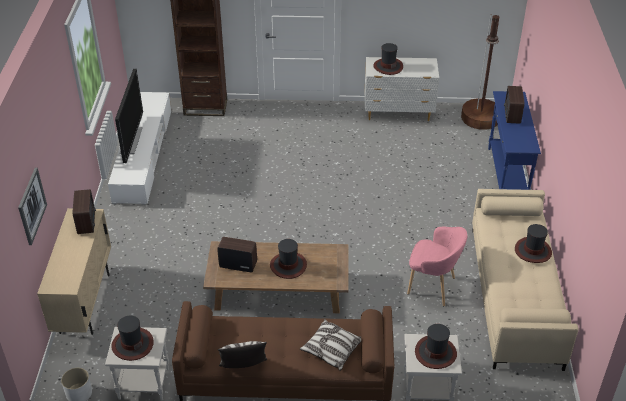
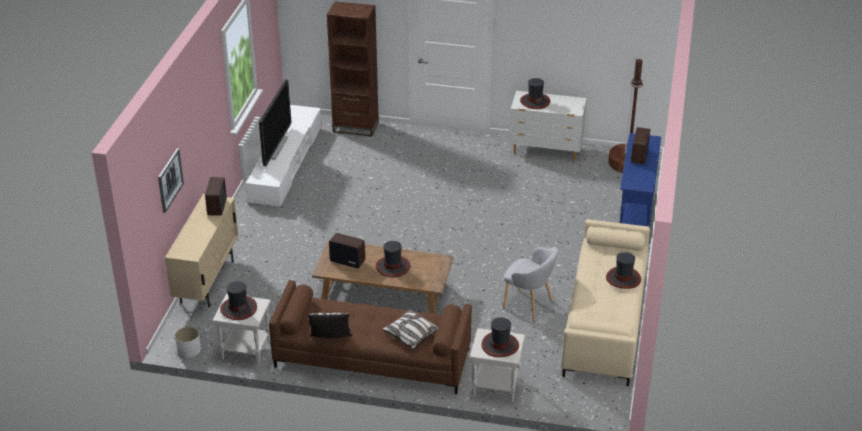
camera: 10 degrees right, 5 degrees down
(433, 287) = (529, 305): pink armchair -> grey armchair

